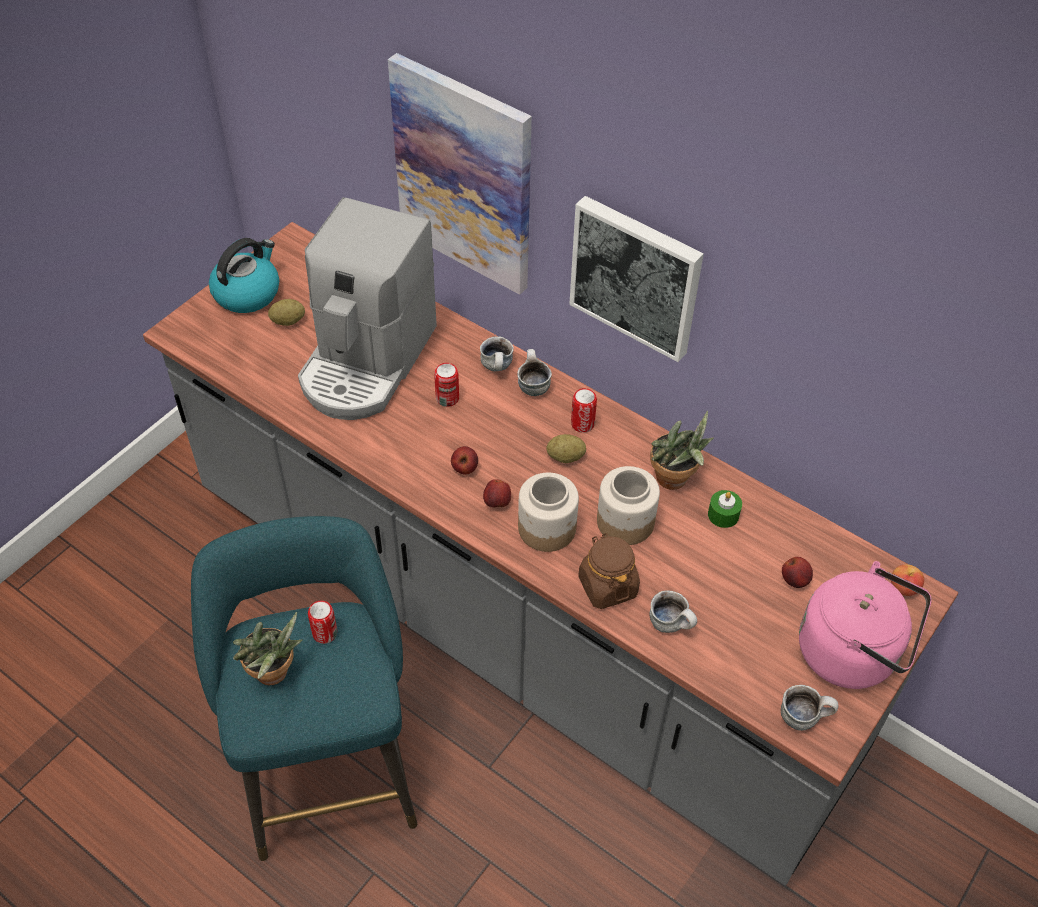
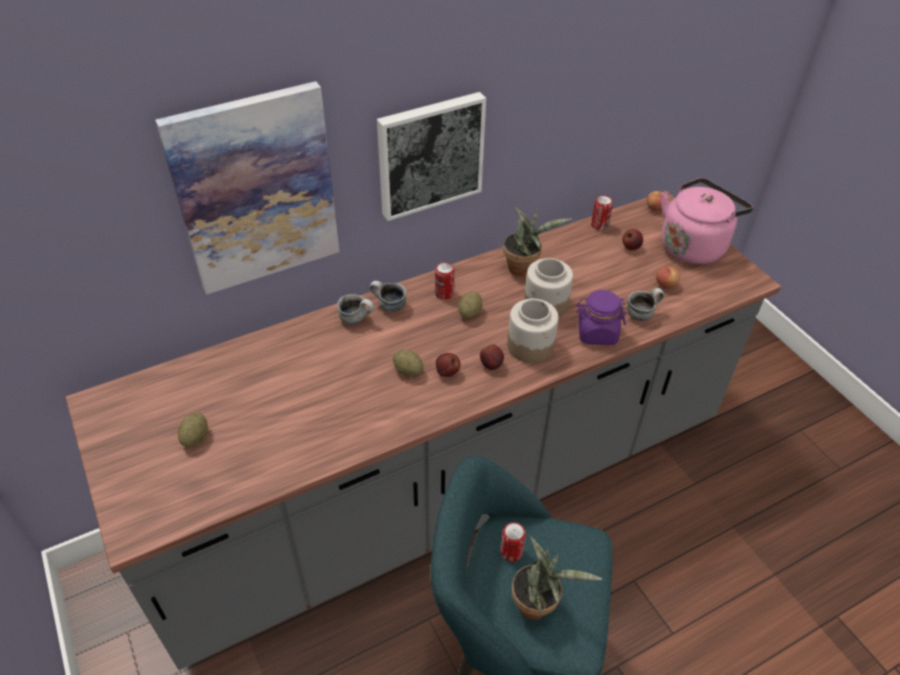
camera: 65 degrees left, 5 degrees down
(247, 293) = (130, 458): kettle -> none
(367, 362) = (289, 396): coffee machine -> none
(447, 398) = (367, 359): can -> can (599, 225)
(449, 436) = (408, 371): none -> potato
(607, 586) = (597, 333): brown jar -> purple jar
(723, 515) = (564, 257): green candle -> none
(745, 637) = (665, 285): none -> apple
(804, 716) = (732, 282): mug -> none

